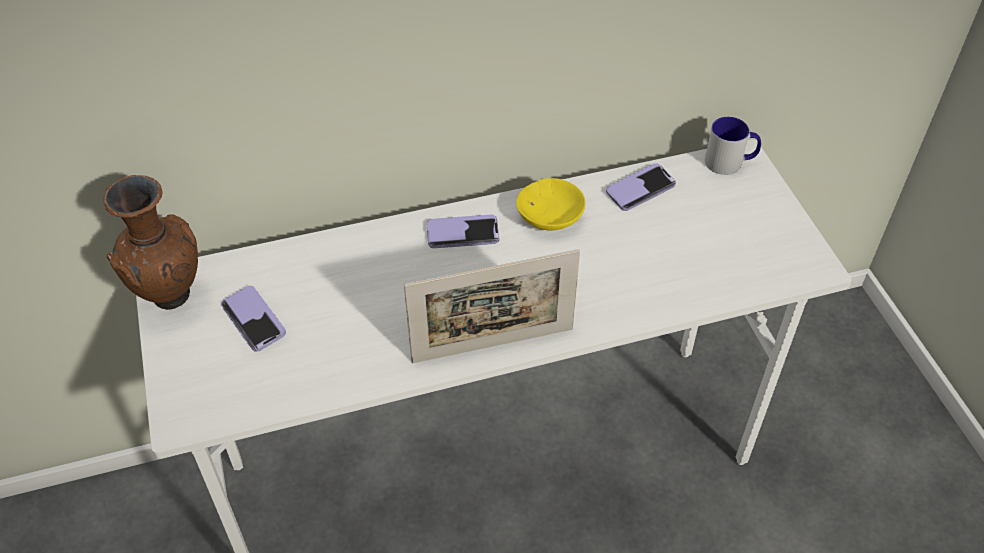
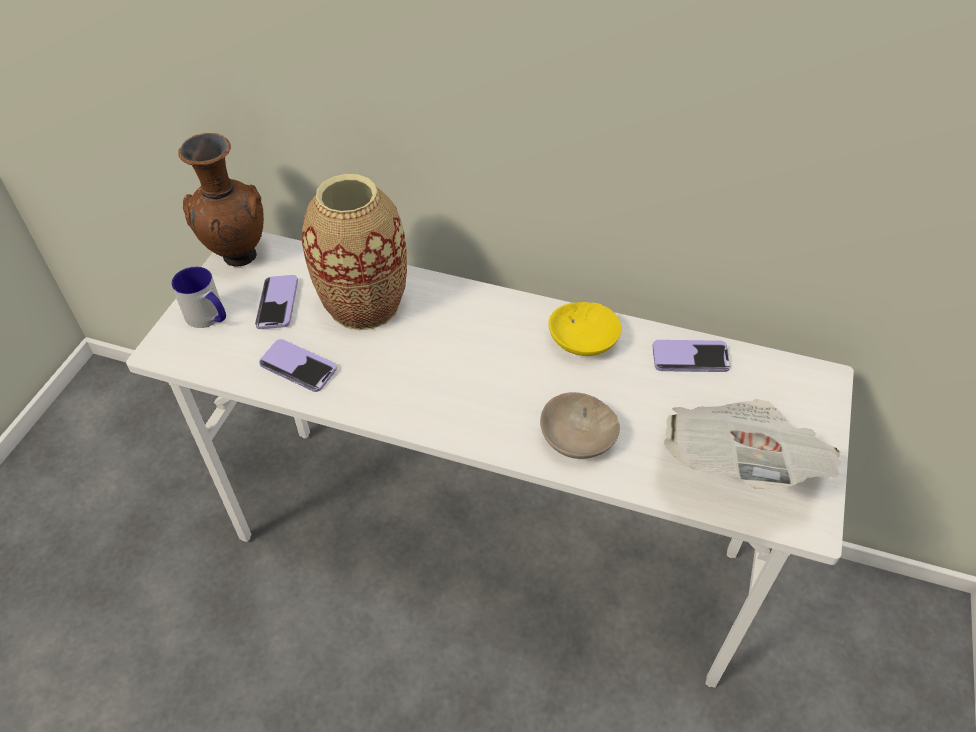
camera: 35 degrees right, 0 degrees up
(337, 279) = (364, 304): none -> vase
(462, 233) = (495, 317): phone -> phone (298, 367)
(493, 345) = (435, 423): picture frame -> none
(610, 296) = (575, 438): none -> beige bowl
(730, 162) = (805, 377): mug -> mug (209, 317)
(739, 252) = (738, 465): none -> newspaper

